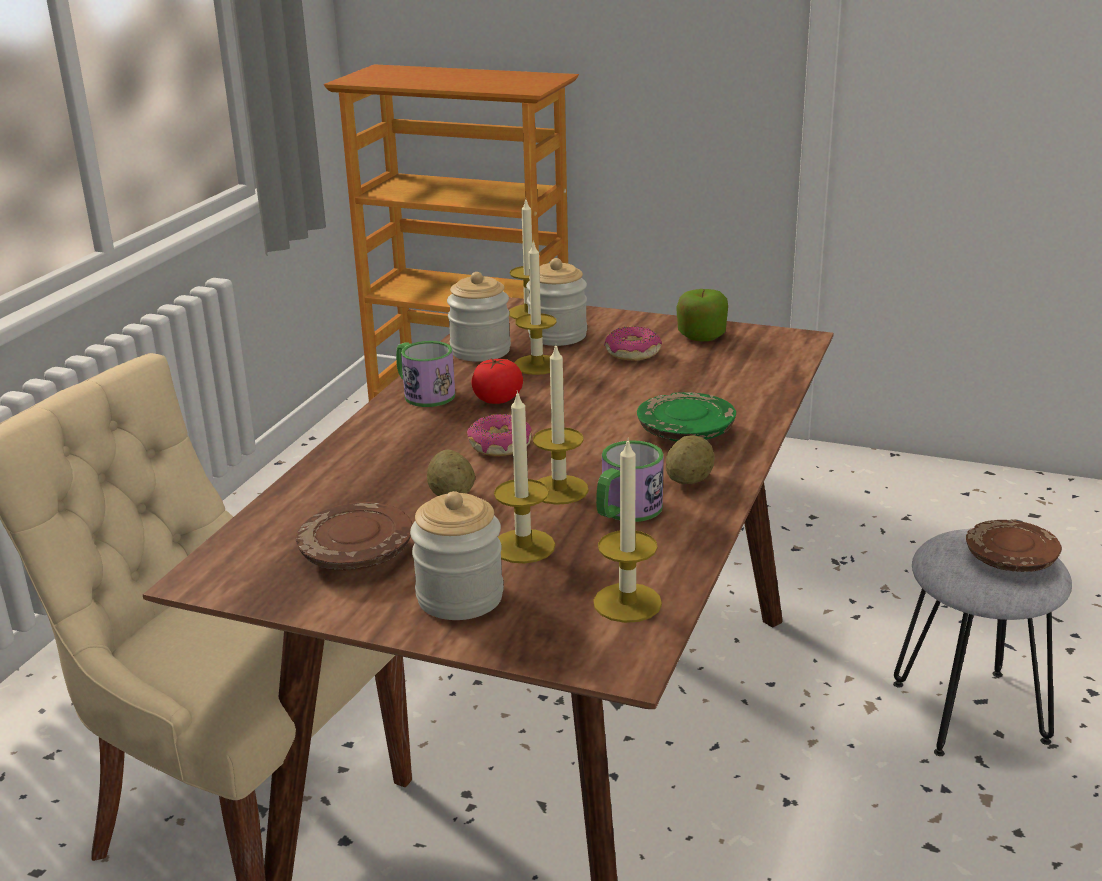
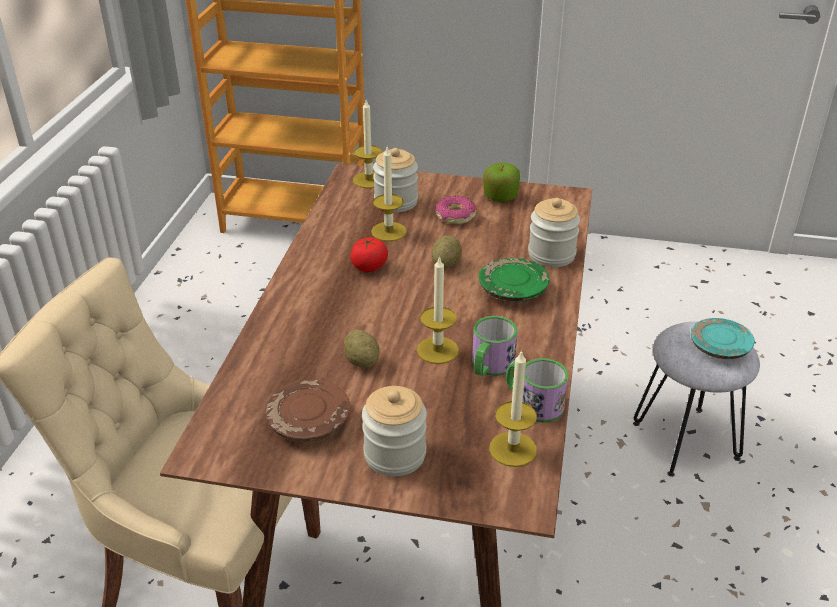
camera: 10 degrees left, 10 degrees up
(423, 393) = (312, 264): mug -> mug (533, 403)
(480, 351) = (343, 220): jar -> jar (551, 255)
(500, 446) = (383, 312): donut -> none
(523, 546) = (426, 404): candle -> none
(689, 480) = (526, 334): potato -> potato (446, 264)
(1010, 560) = (719, 348): brown plate -> turquoise plate

